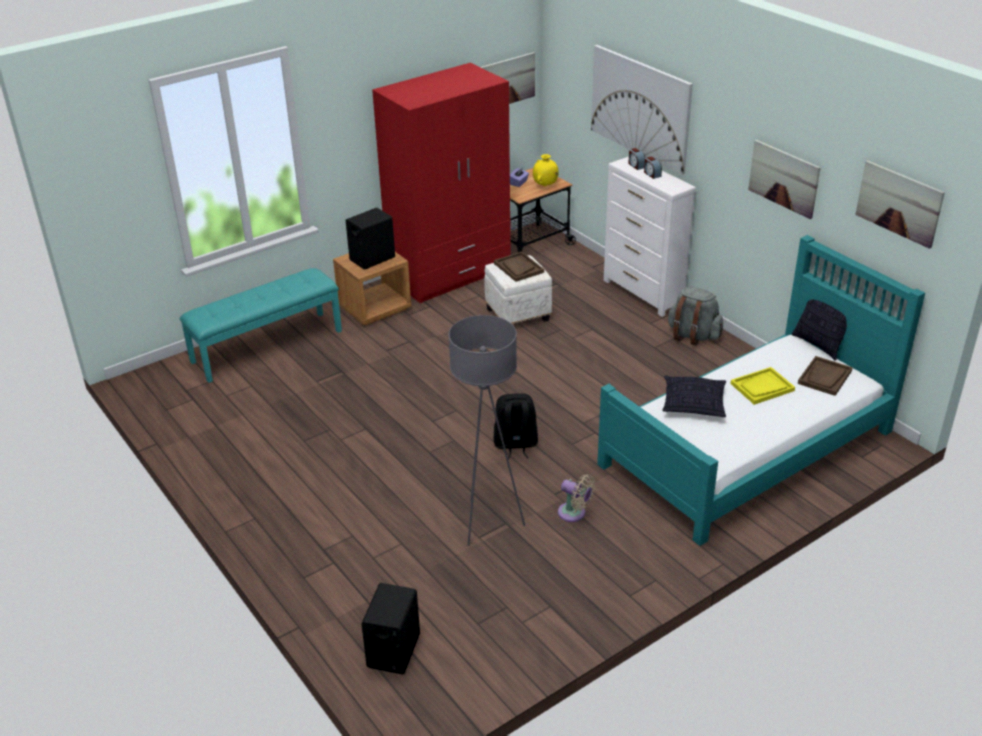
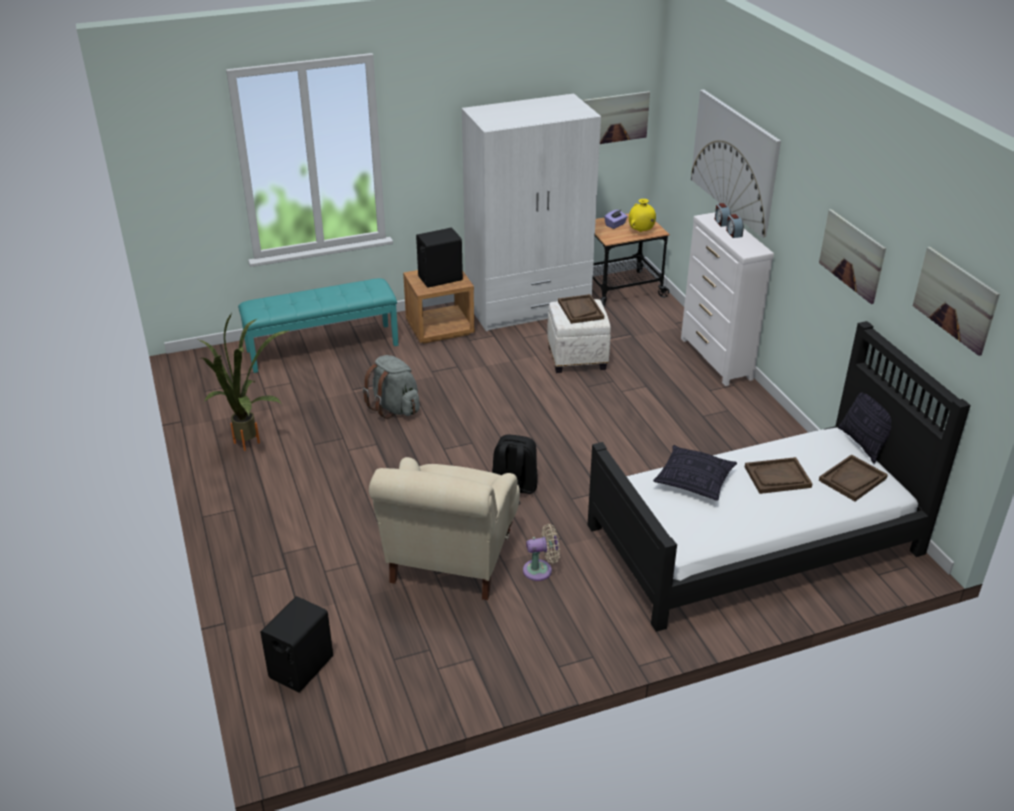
camera: 15 degrees right, 0 degrees up
(240, 455) = (249, 447): none -> potted plant
(450, 274) = (528, 307): red wardrobe -> white wardrobe
(487, 522) = (450, 560): grey floor lamp -> beige armchair
(574, 513) = (540, 570): beige fan -> beige fan turned 60 degrees counterclockwise
(693, 335) = (749, 411): grey backpack -> grey backpack (394, 408)
(747, 447) = (755, 539): turquoise bed -> black bed
(762, 387) = (777, 477): yellow tray -> brown tray

